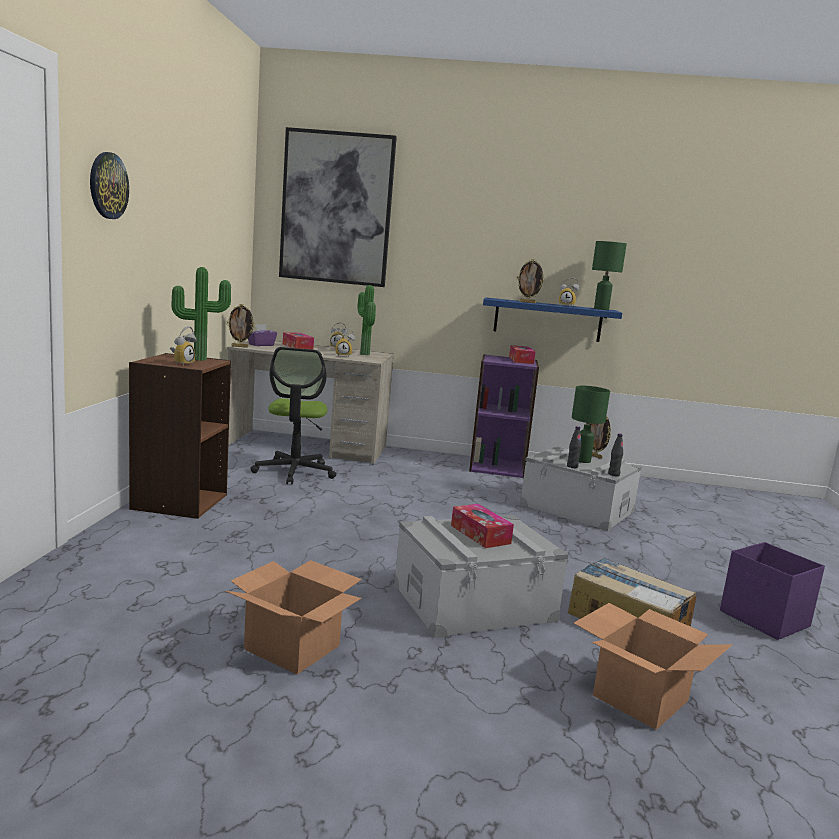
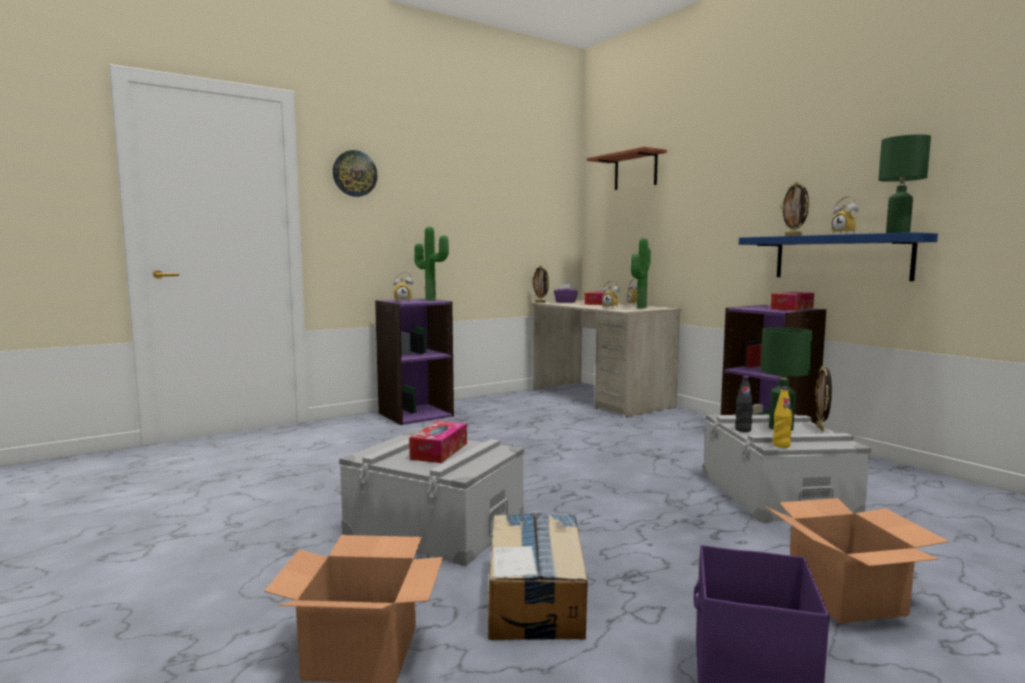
camera: 50 degrees right, 5 degrees down
(179, 501) = (415, 414): brown bookcase -> purple bookcase
(290, 647) = (255, 503): cardboard box -> cardboard box (844, 596)
(294, 472) = (541, 411): office chair -> none
(336, 208) = (635, 171): picture -> shelf
(613, 474) = (781, 445): black bottle -> yellow bottle

